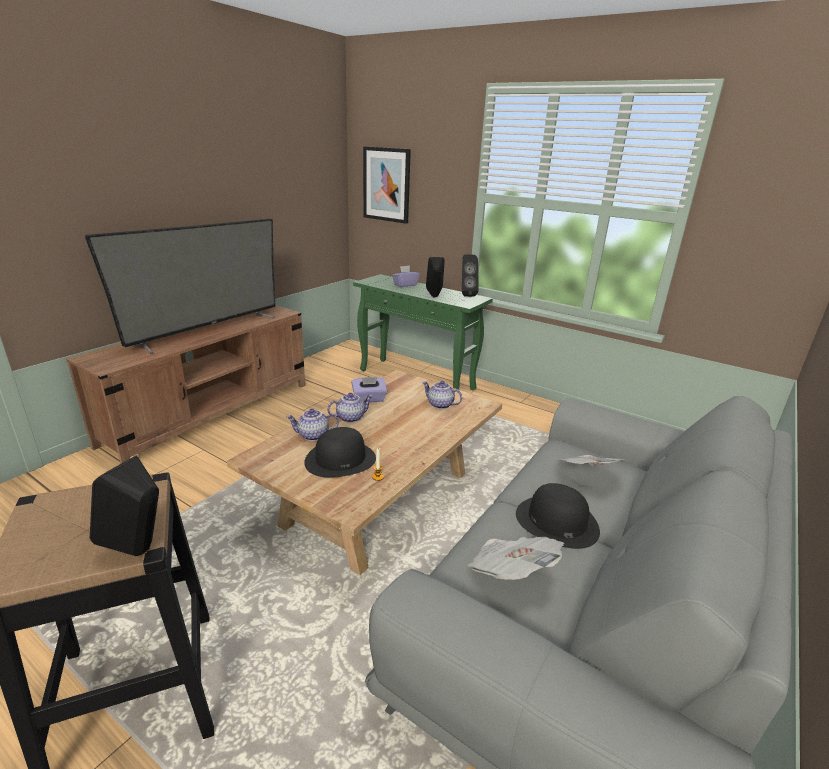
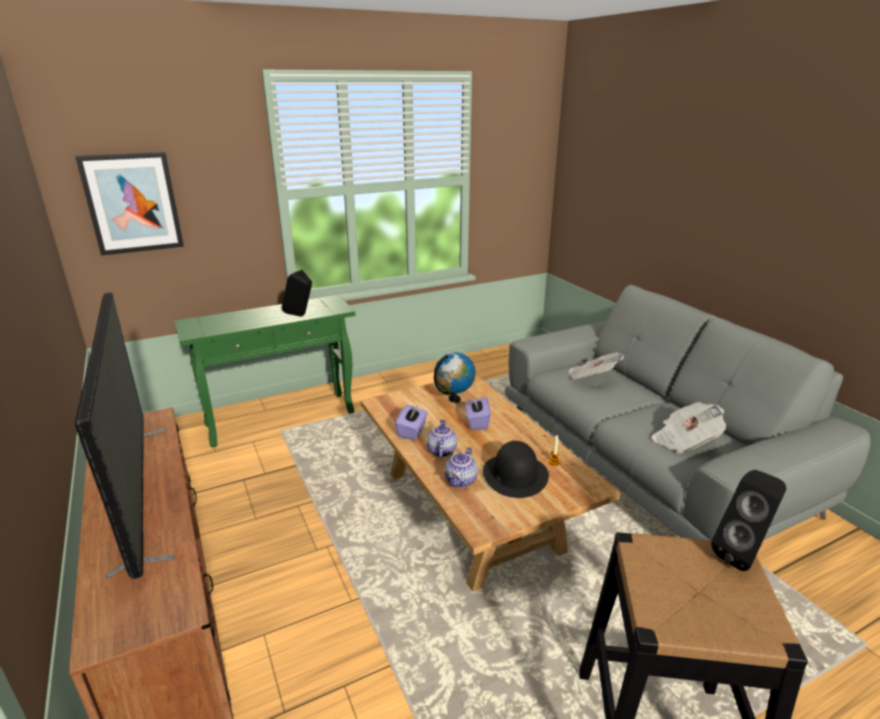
camera: 60 degrees left, 0 degrees up
(405, 285) = (238, 318): purple tissue box -> purple tissue box (477, 422)
(440, 405) = (454, 399): teapot -> globe
(466, 295) = (314, 301): black speaker -> none
(556, 521) = (639, 407): black hat -> none

